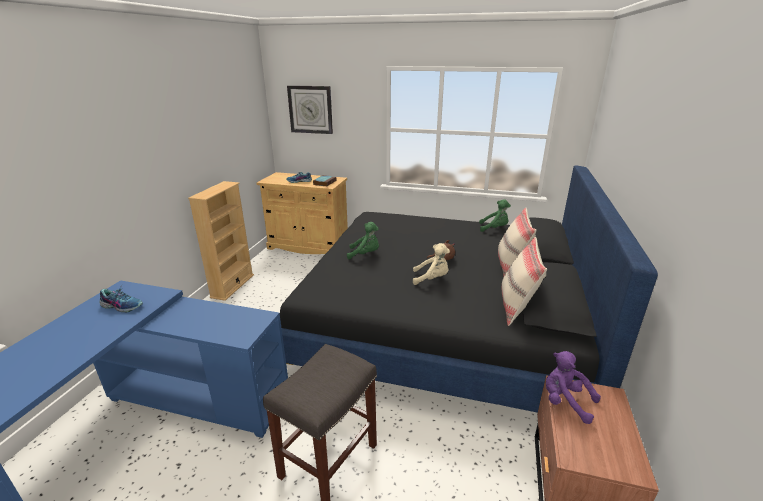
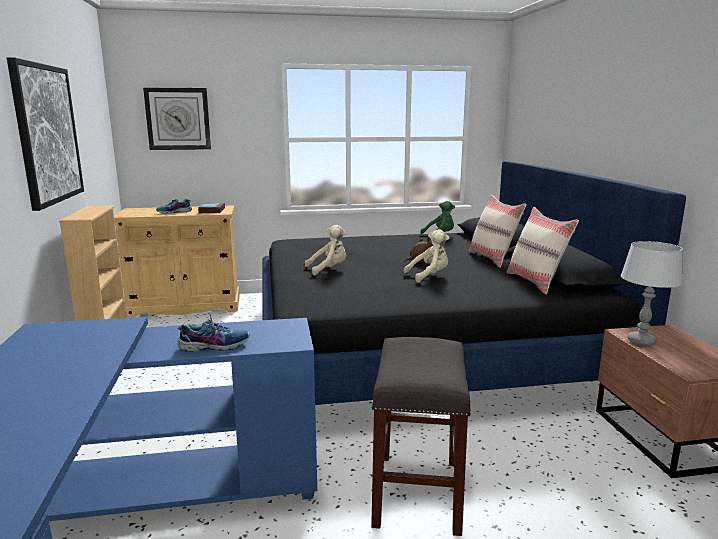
camera: 25 degrees left, 10 degrees down
(122, 306) = (72, 343): shoe -> shoe (214, 345)
(184, 137) = (47, 134): none -> picture
(365, 254) = (329, 269): green plush toy -> beige plush toy
(565, 402) = (641, 341): purple plush toy -> grey table lamp

